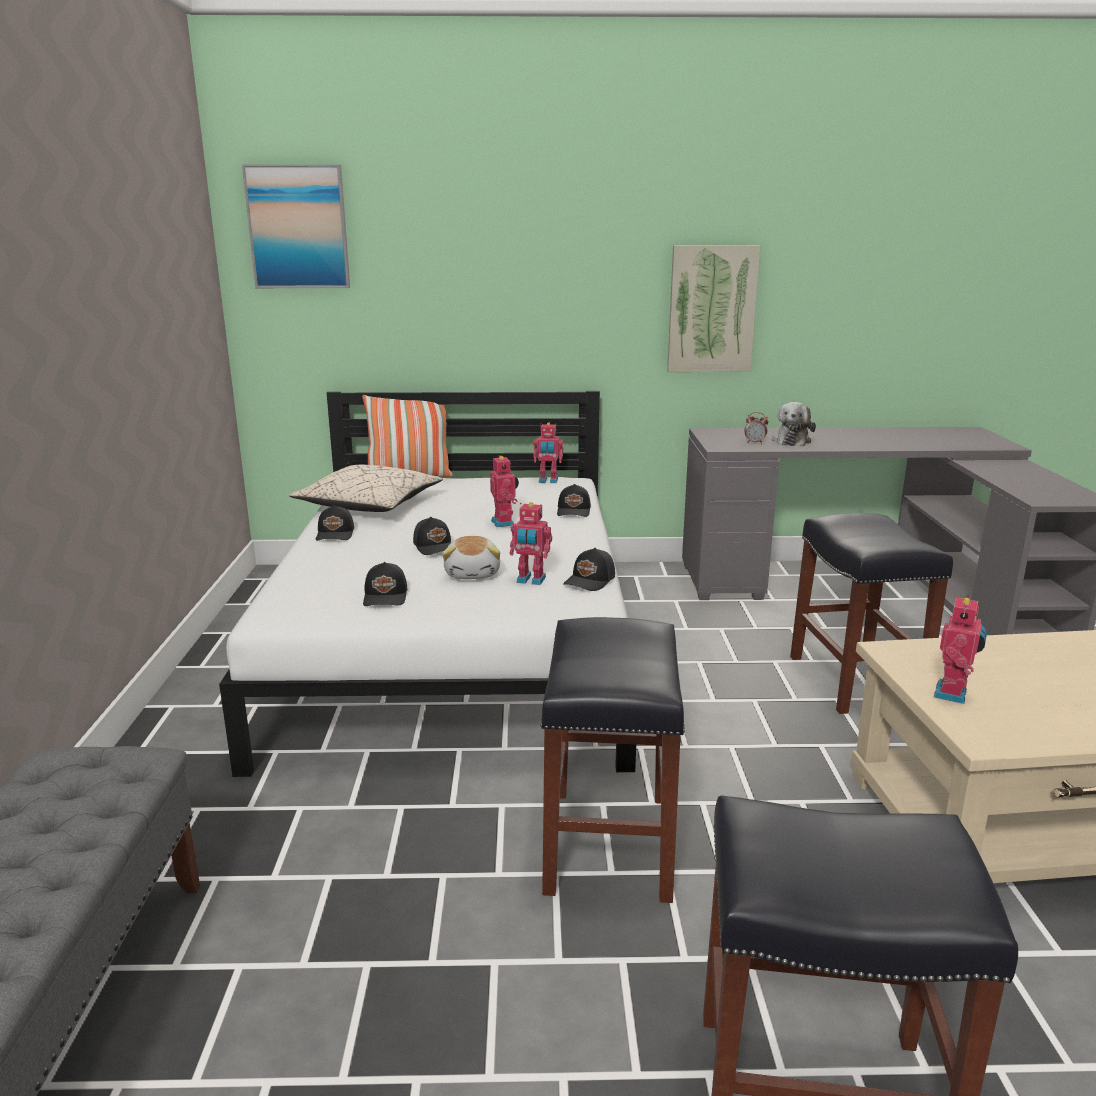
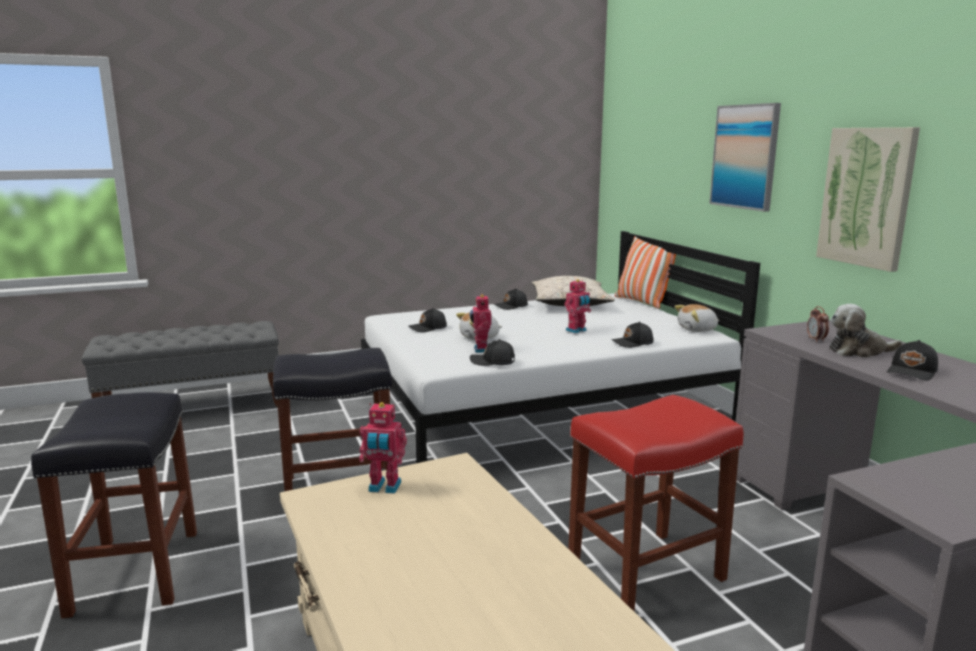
camera: 70 degrees right, 5 degrees down
(298, 227) = (630, 118): picture -> picture (745, 156)
(435, 547) = (513, 324): black cap -> black cap (912, 372)
(548, 481) = (697, 329): toy robot -> plush toy
(853, 680) = (646, 571): black stool -> red stool

